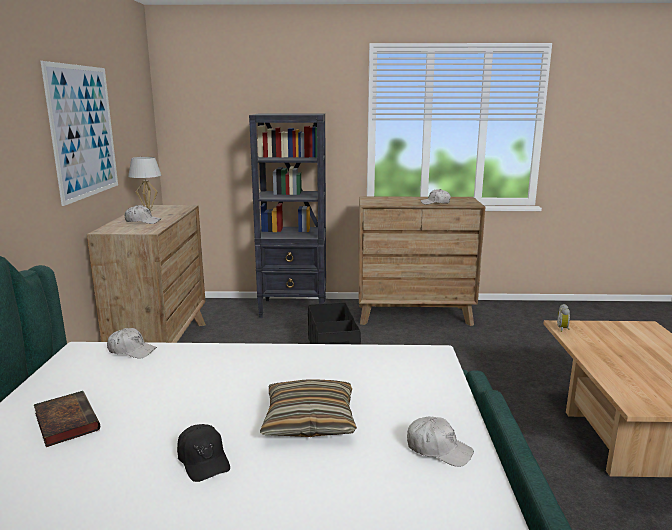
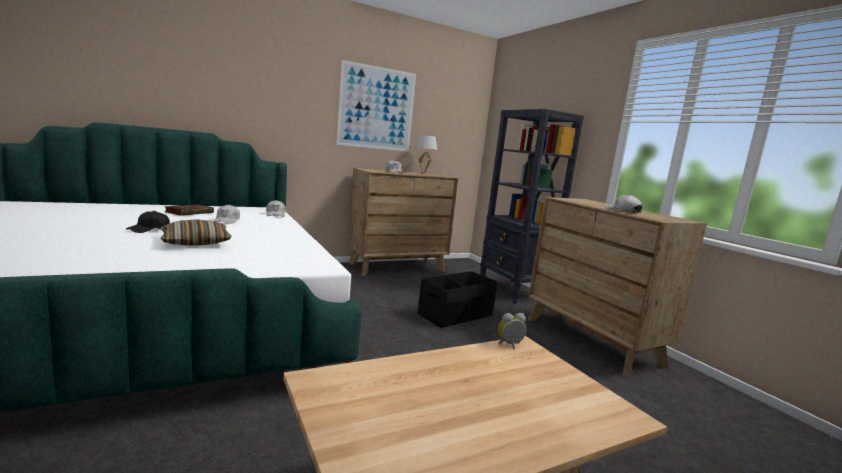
camera: 60 degrees right, 5 degrees down
(438, 449) = (155, 267): white cap -> white cap (227, 220)

